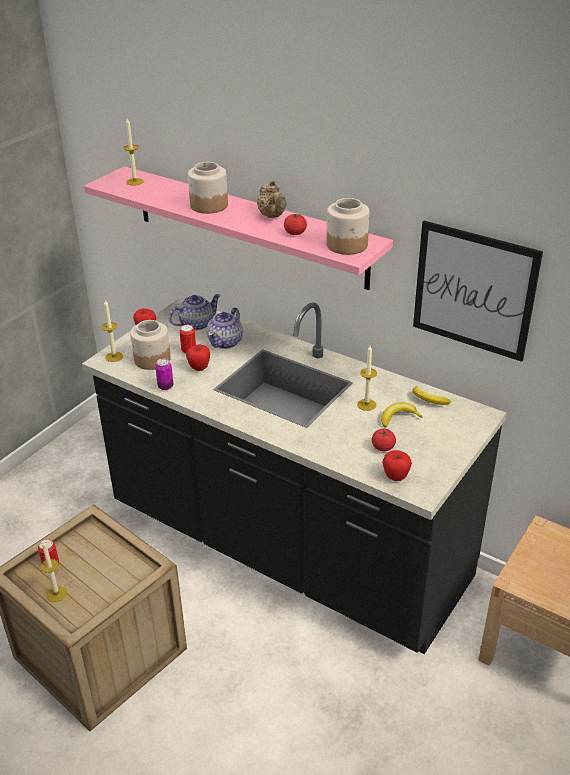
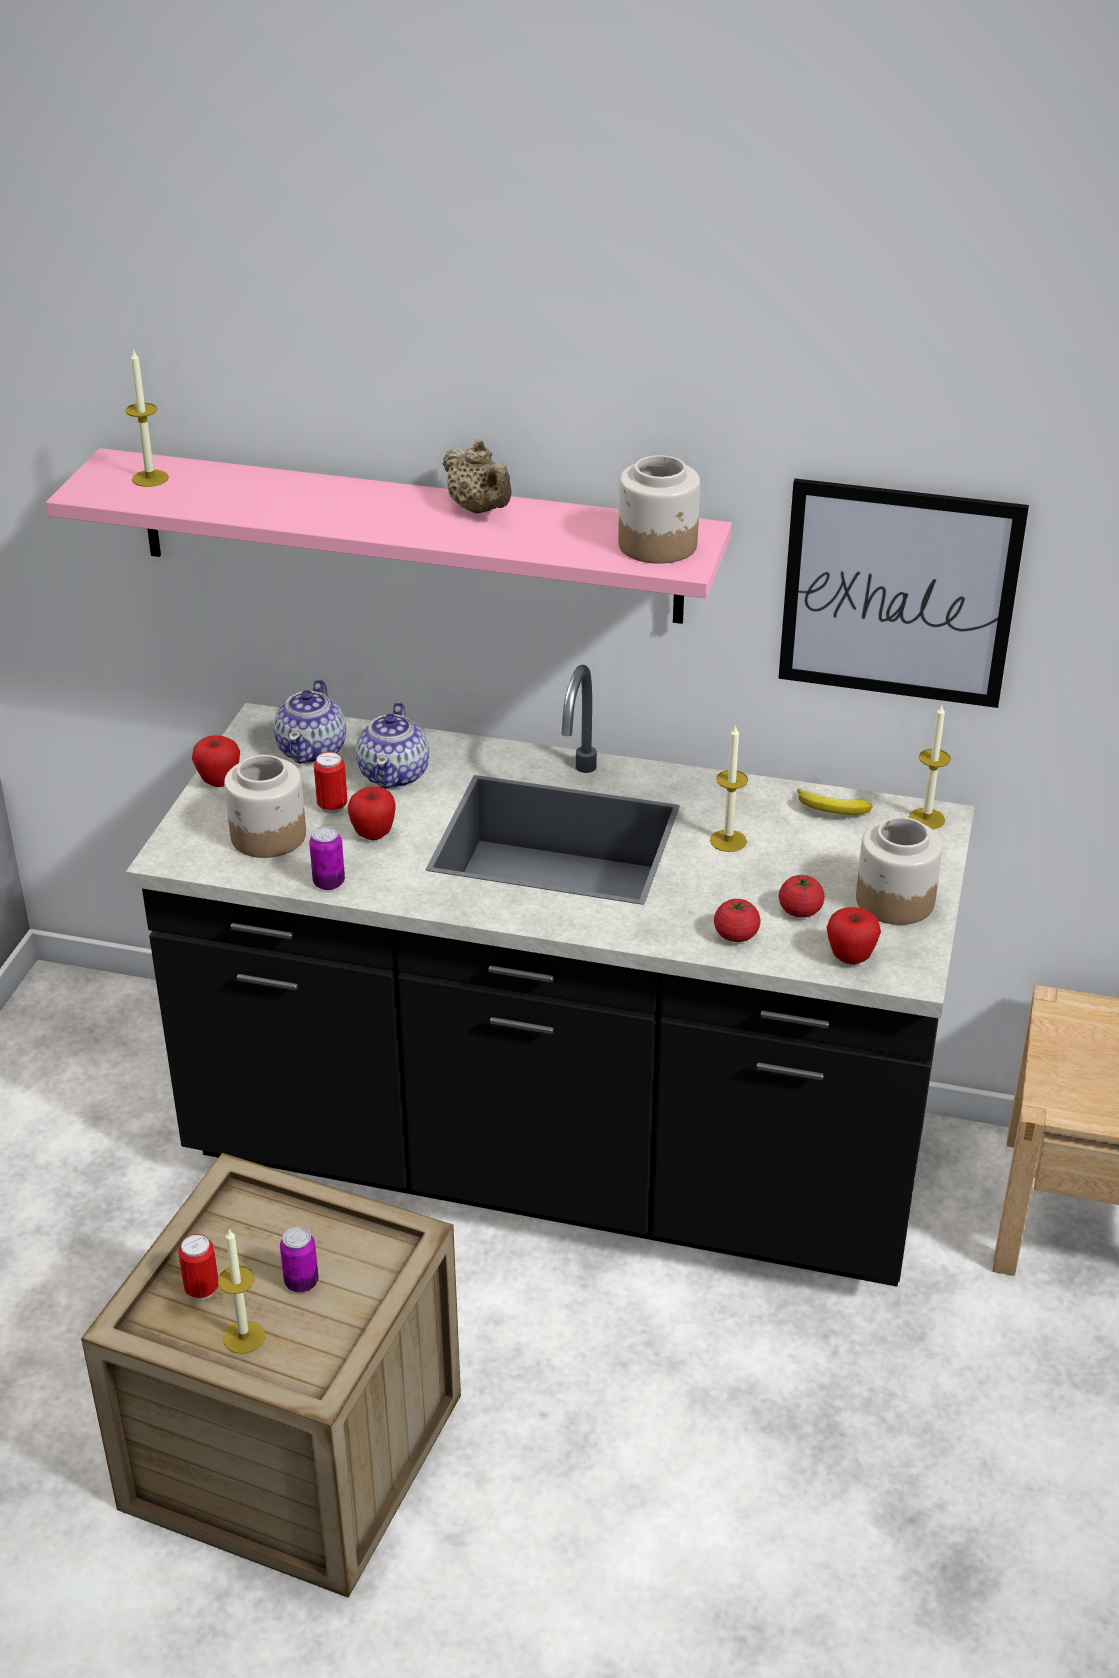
camera: 20 degrees left, 0 degrees up
(95, 574) = (301, 1282): none -> can
(114, 357) = (186, 845): candle -> candle (926, 819)
(196, 324) = (313, 750): teapot -> teapot turned 150 degrees clockwise
(209, 205) = (340, 506): jar -> jar (894, 900)
(295, 233) = (546, 536): tomato -> tomato (736, 935)
(398, 418) = (797, 853): banana -> none

